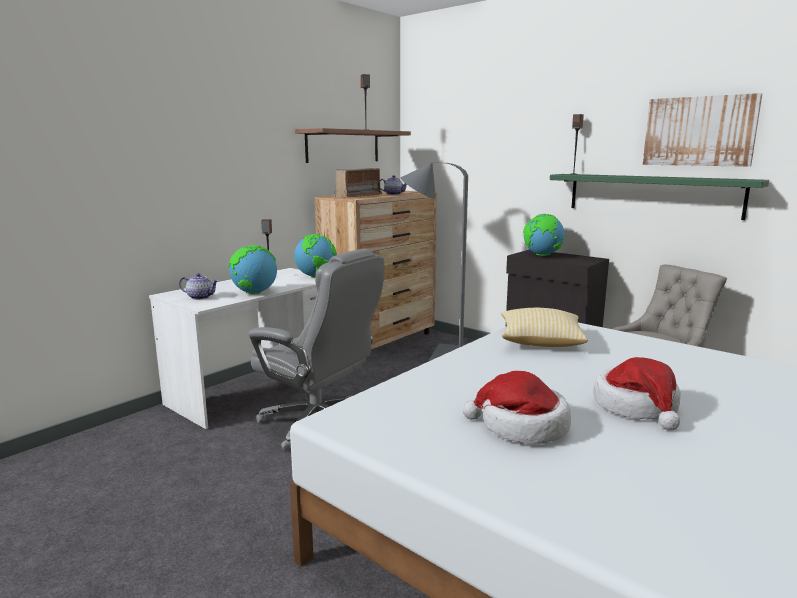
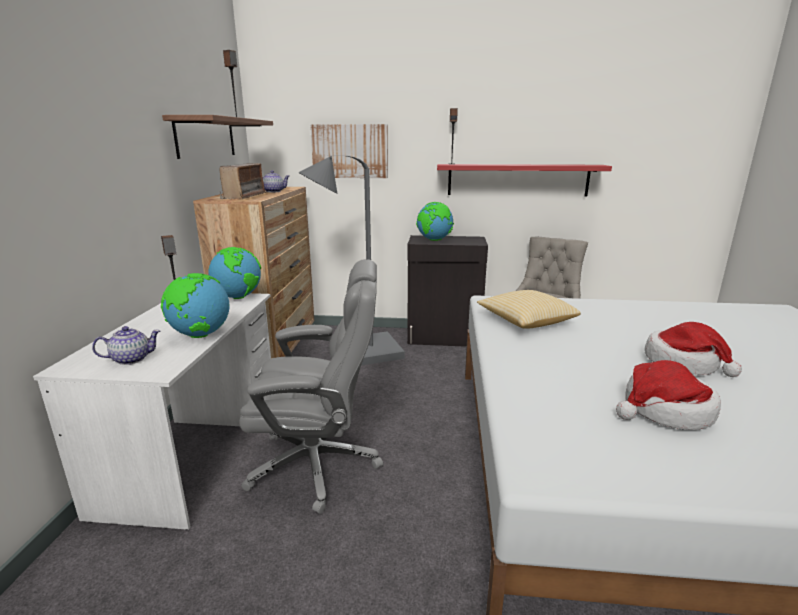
camera: 35 degrees left, 5 degrees up
(652, 195) = (517, 180): green shelf -> red shelf
(699, 131) = (553, 126): picture -> picture (350, 151)

